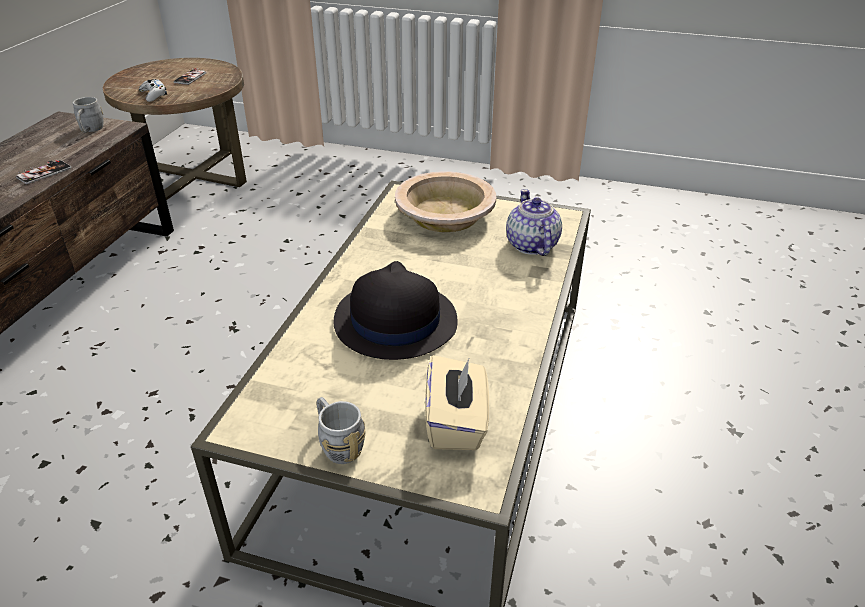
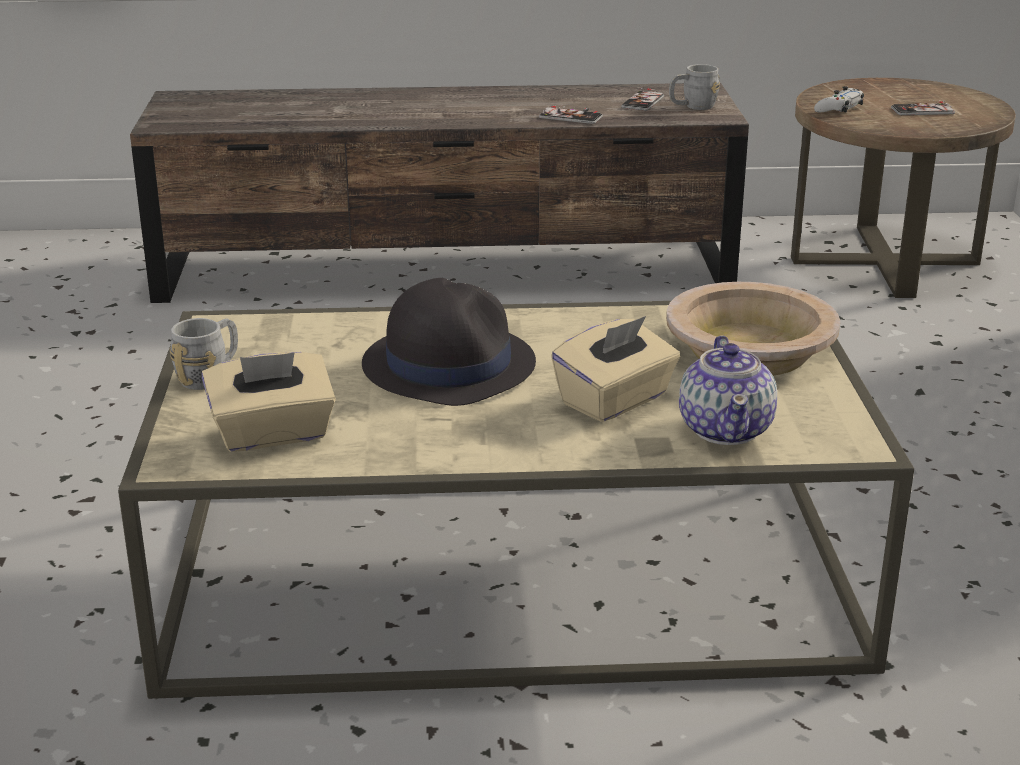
camera: 70 degrees right, 10 degrees down
(55, 142) = (643, 102): none -> phone
(480, 271) = (615, 400): none -> beige tissue box
(531, 245) = (726, 429): teapot -> teapot turned 120 degrees clockwise

